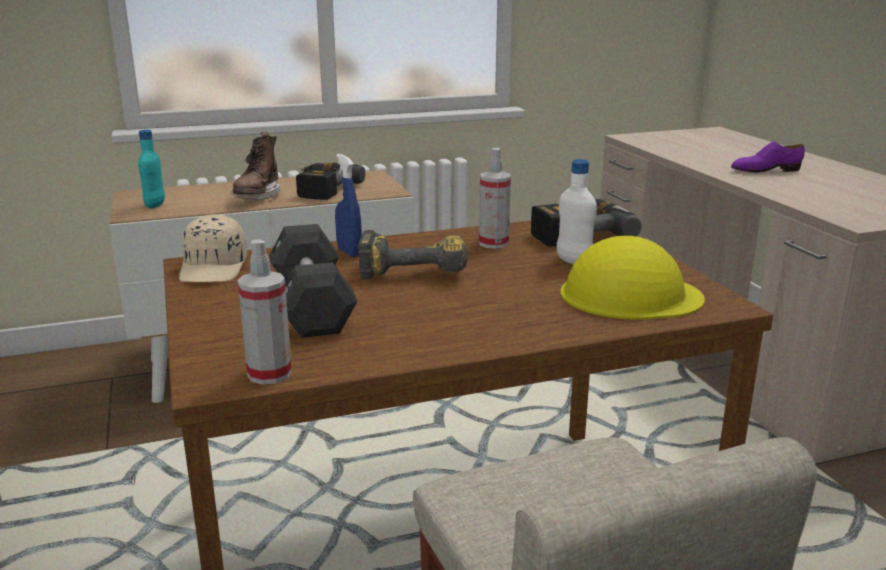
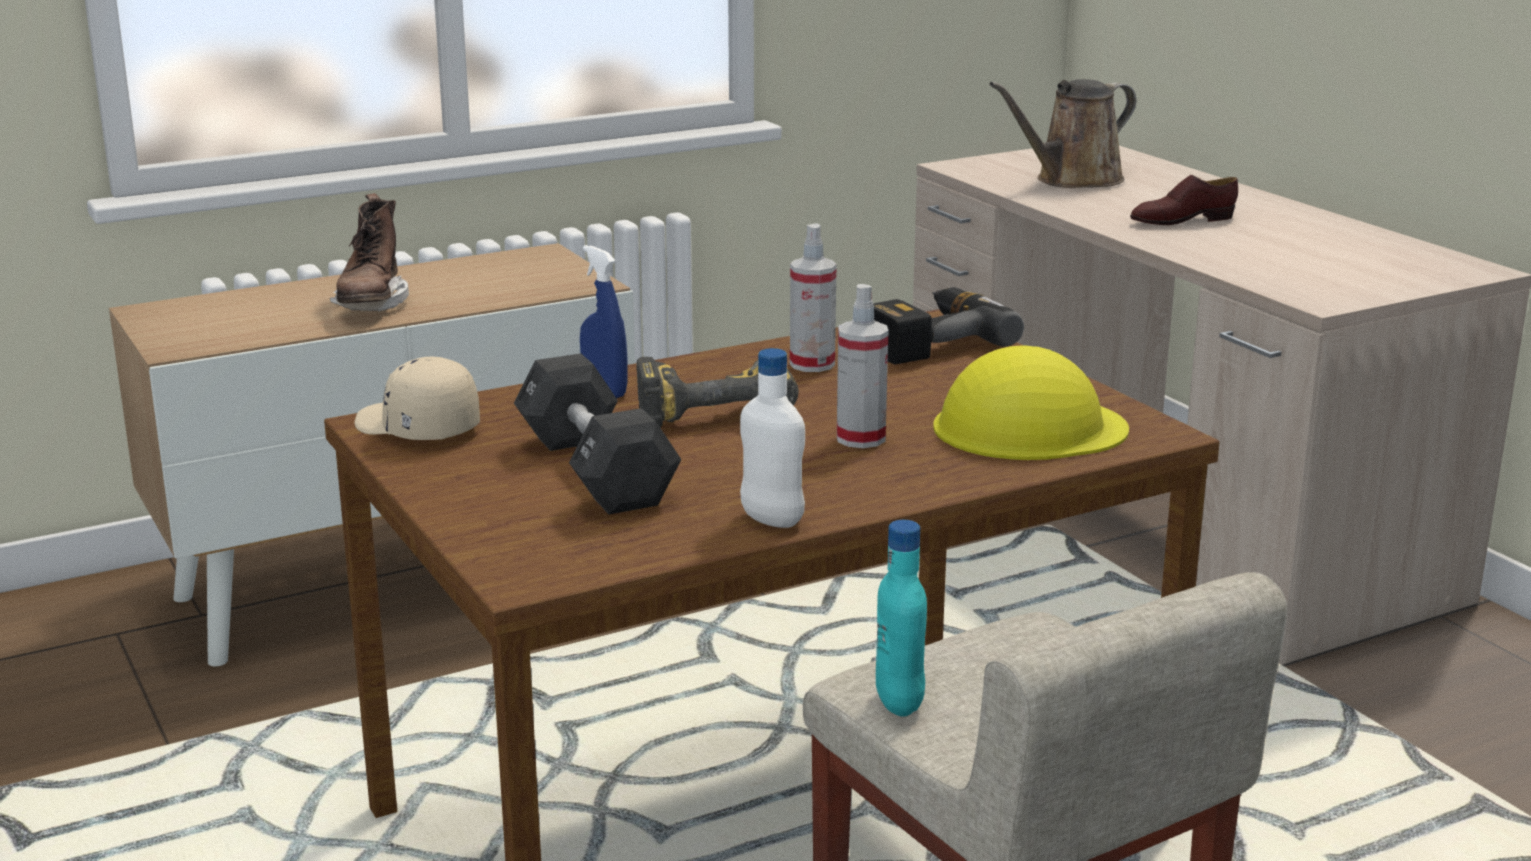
camera: 10 degrees left, 0 degrees up
(155, 205) = (204, 329): turquoise bottle -> turquoise bottle (899, 702)
(214, 268) = (416, 428): beige cap -> beige cap turned 135 degrees clockwise
(269, 374) = (594, 562): spray bottle -> spray bottle (861, 438)
(321, 189) = (472, 285): power drill -> none
(573, 261) = (937, 385): white bottle -> white bottle (772, 520)
(698, 146) = (1072, 180): none -> brown watering can
(765, 170) = (1181, 220): purple shoe -> brown shoe

